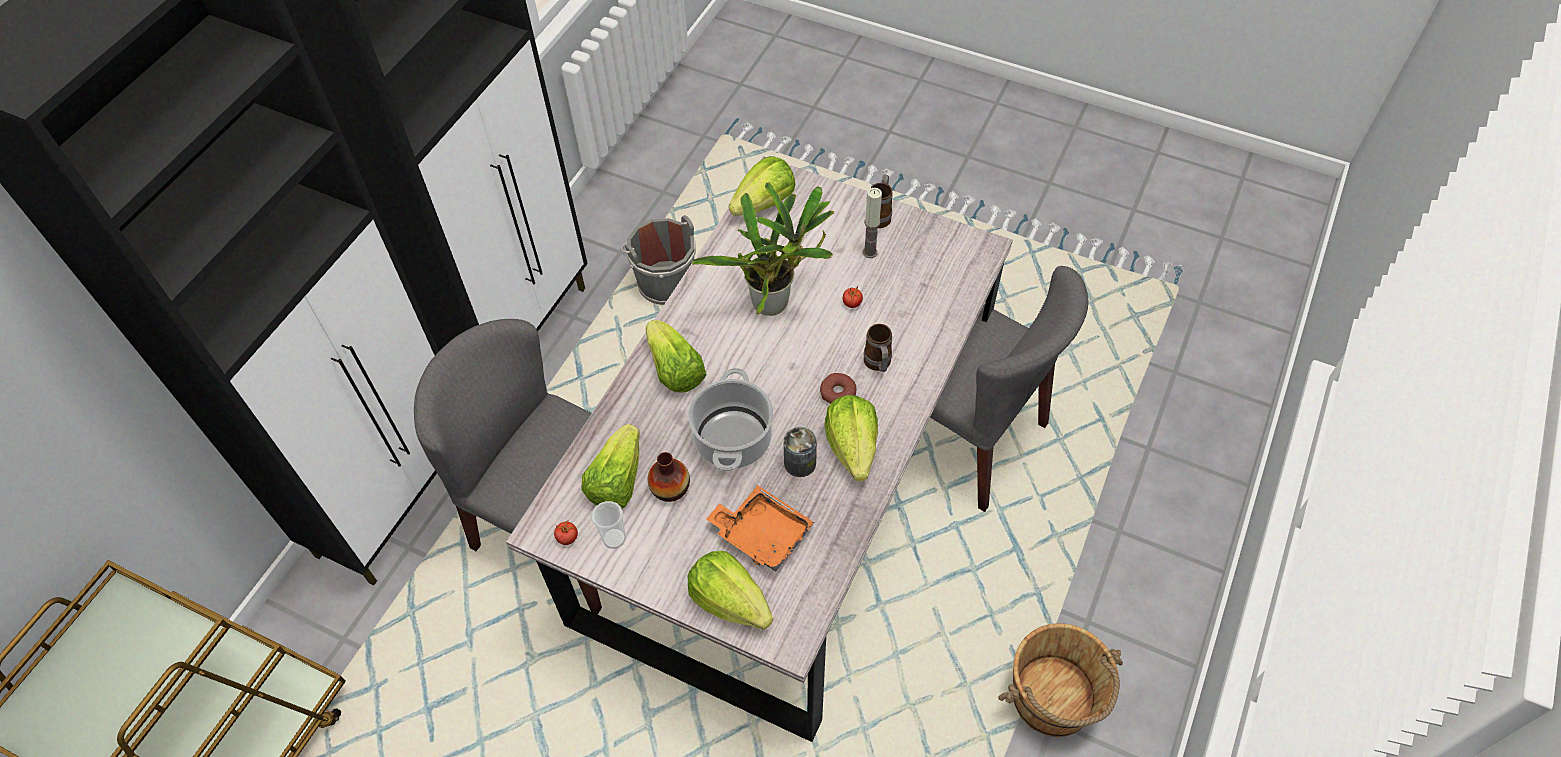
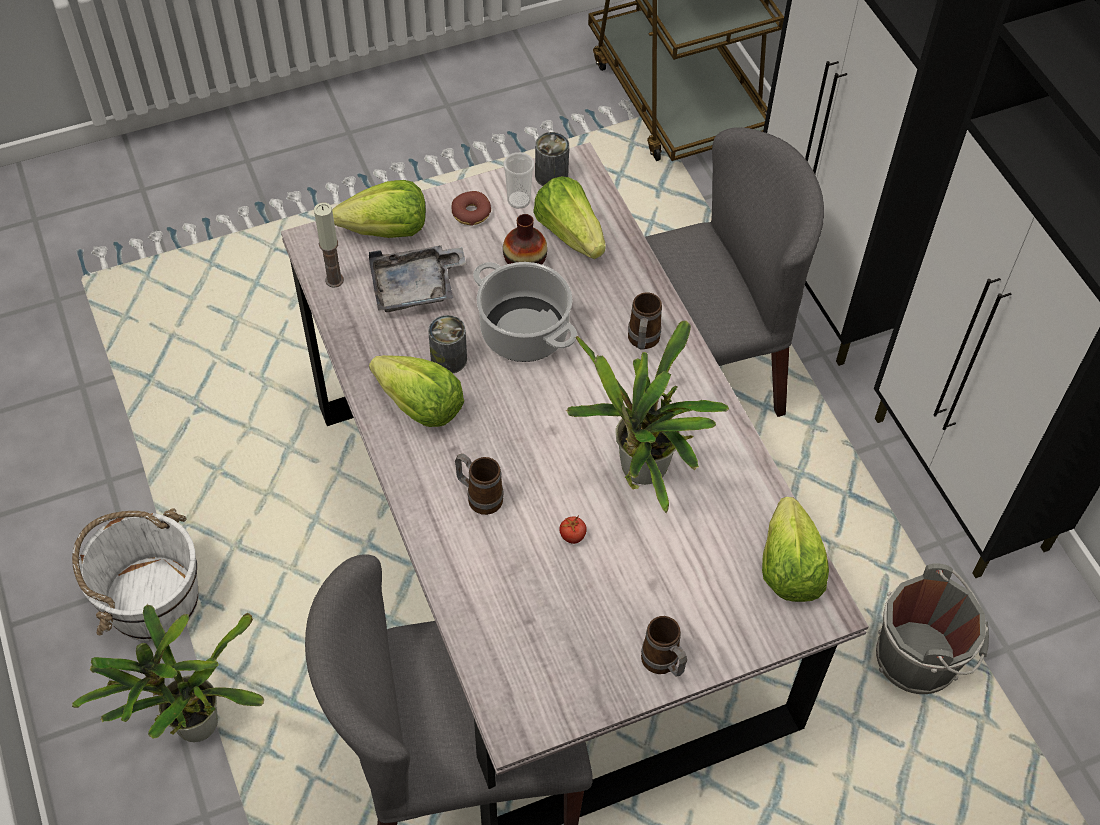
camera: 130 degrees right, 0 degrees up
(567, 538) = (551, 175): tomato -> can
(675, 370) = (642, 342): lettuce -> mug
(762, 534) = (416, 287): orange tray -> grey tray
(838, 393) = (485, 440): donut -> donut (471, 213)
(870, 252) = (621, 609): candle -> candle (334, 280)
(1053, 699) = (151, 599): brown bucket -> white bucket
(1088, 590) = (191, 723): none -> potted plant

